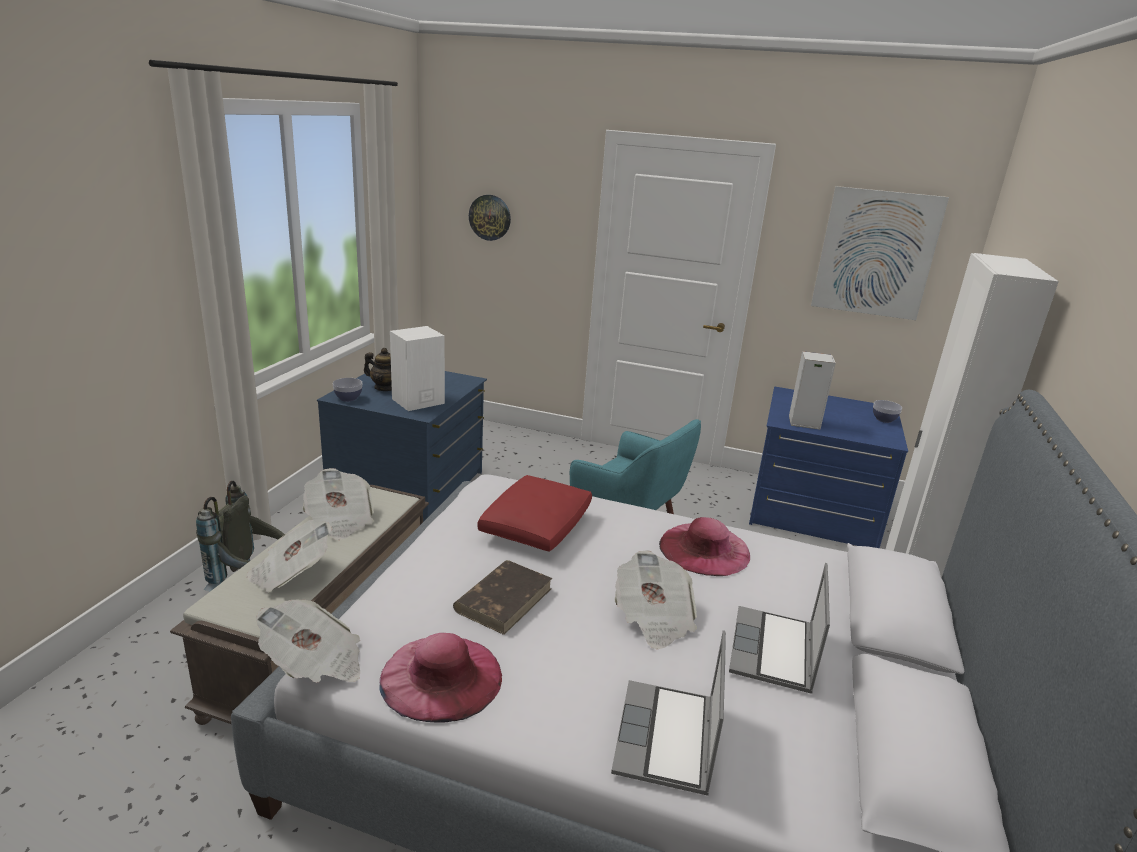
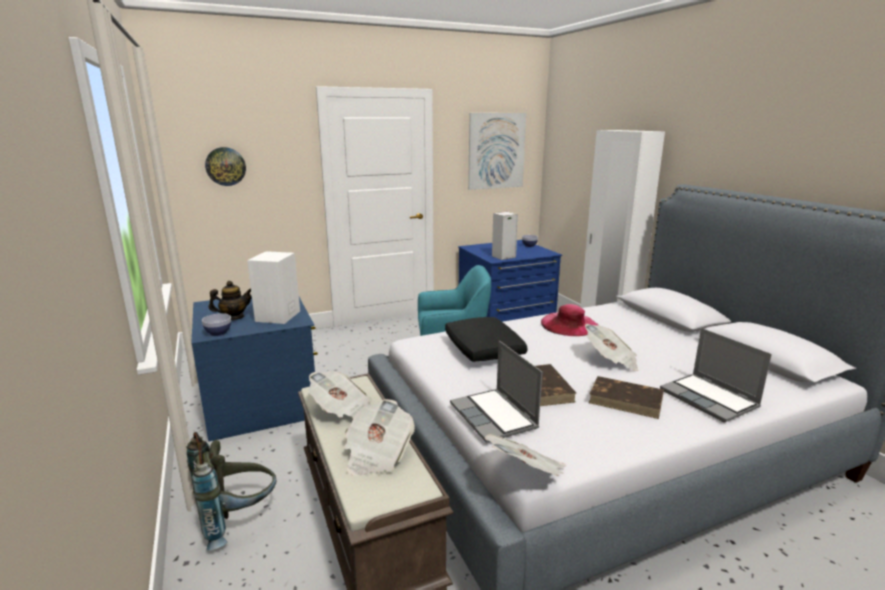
camera: 40 degrees left, 5 degrees down
(441, 676) = (592, 436): pink hat -> none
(535, 526) = (484, 350): red pillow -> black pillow
(562, 669) = (626, 400): none -> brown book
(774, 652) = (669, 348): laptop -> laptop (494, 417)

